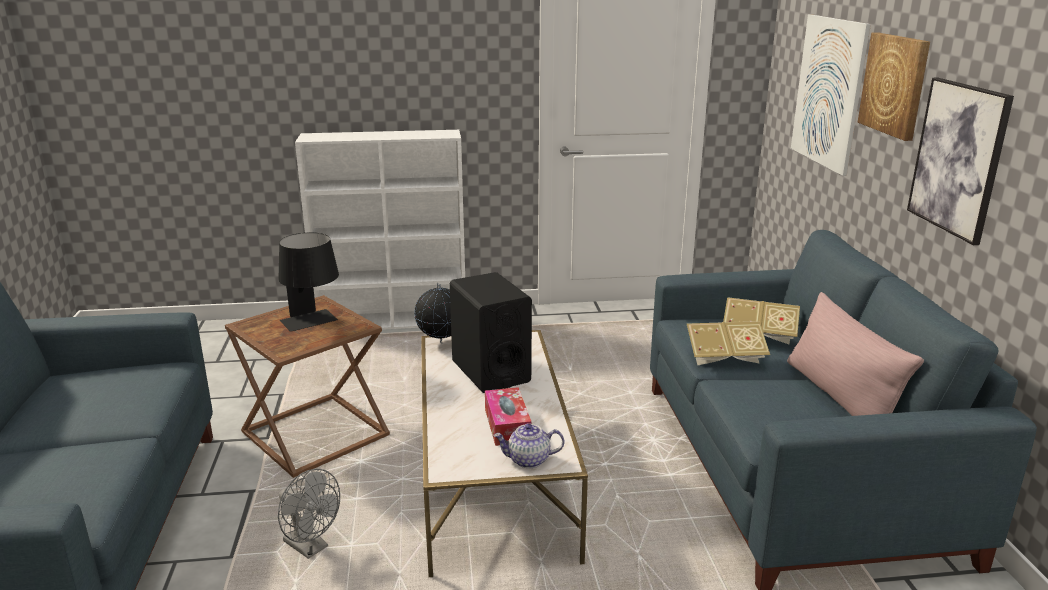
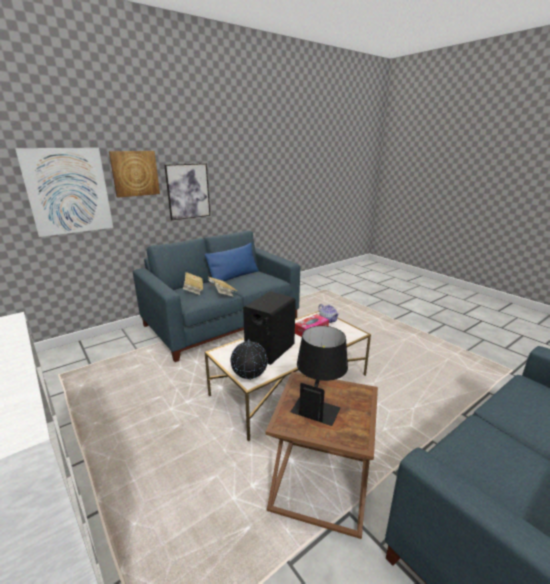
camera: 120 degrees left, 0 degrees up
(311, 547) = (394, 417): grey fan -> none
(840, 397) = (234, 277): pink pillow -> blue pillow

